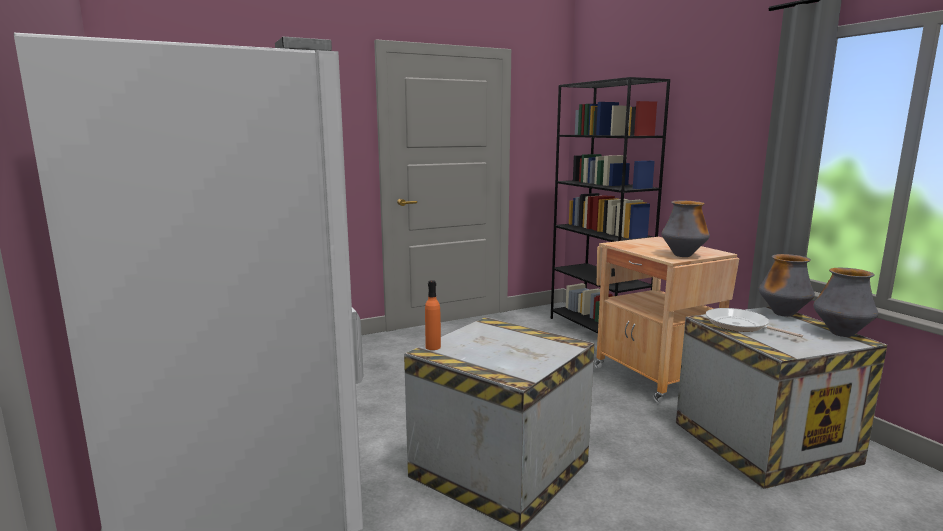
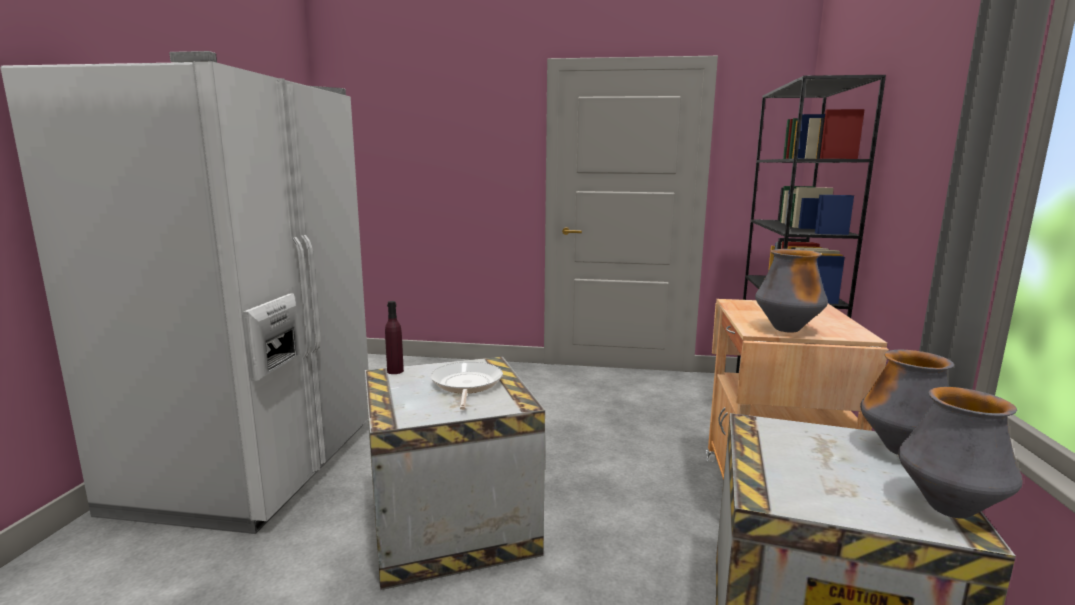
camera: 35 degrees right, 0 degrees up
(433, 347) = (395, 371): orange bottle -> purple bottle
(740, 325) = (784, 445): frying pan -> frying pan (466, 385)

